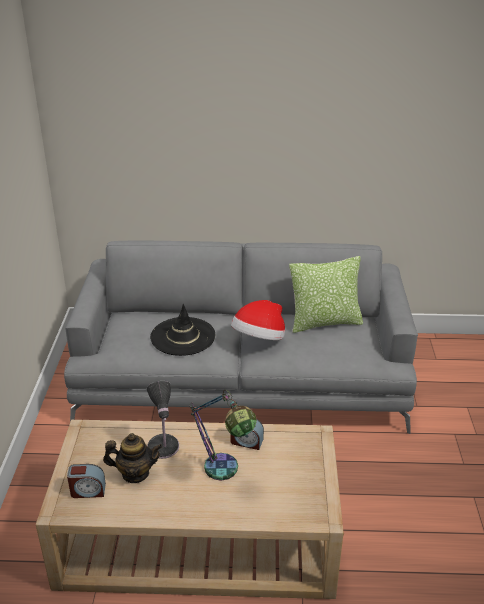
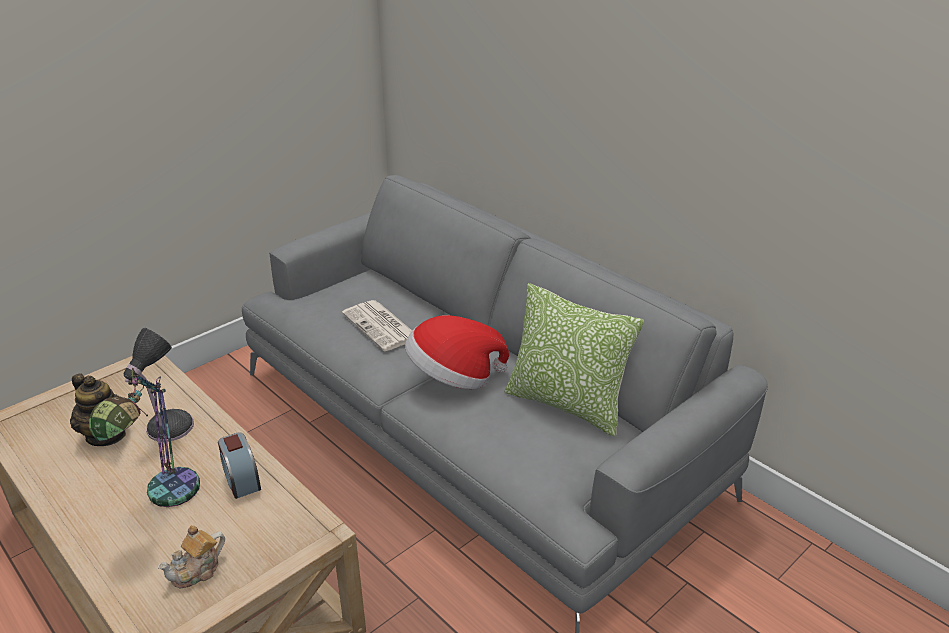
camera: 45 degrees right, 0 degrees up
(88, 491) = (51, 422): alarm clock -> none
(183, 336) = (382, 326): black hat -> newspaper
(295, 486) = (197, 571): none -> teapot

